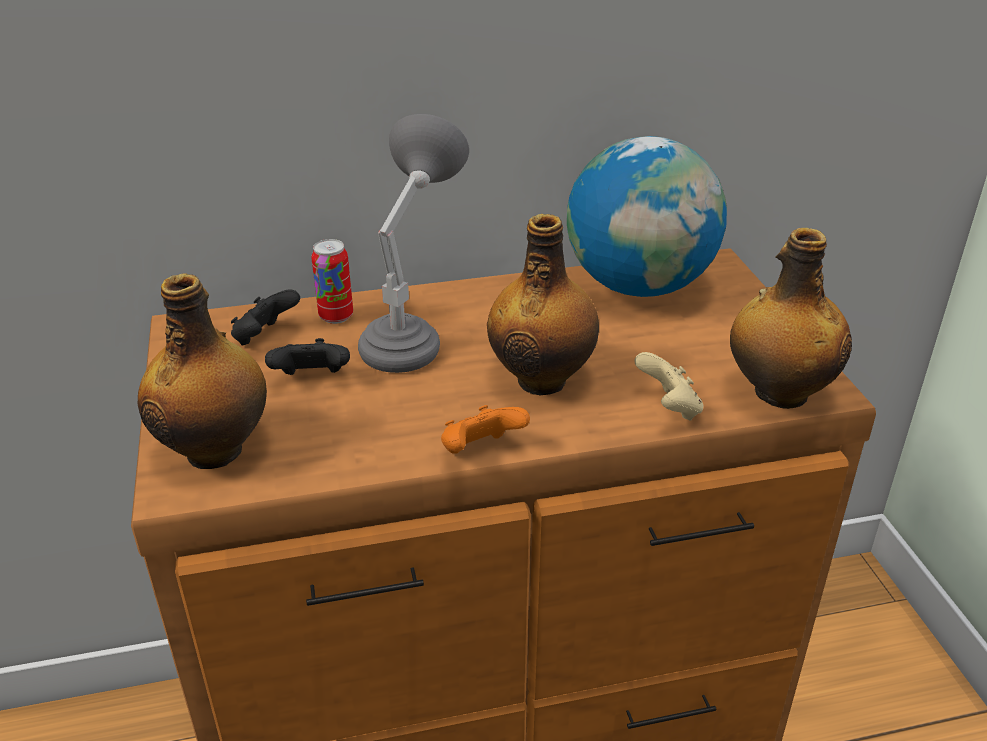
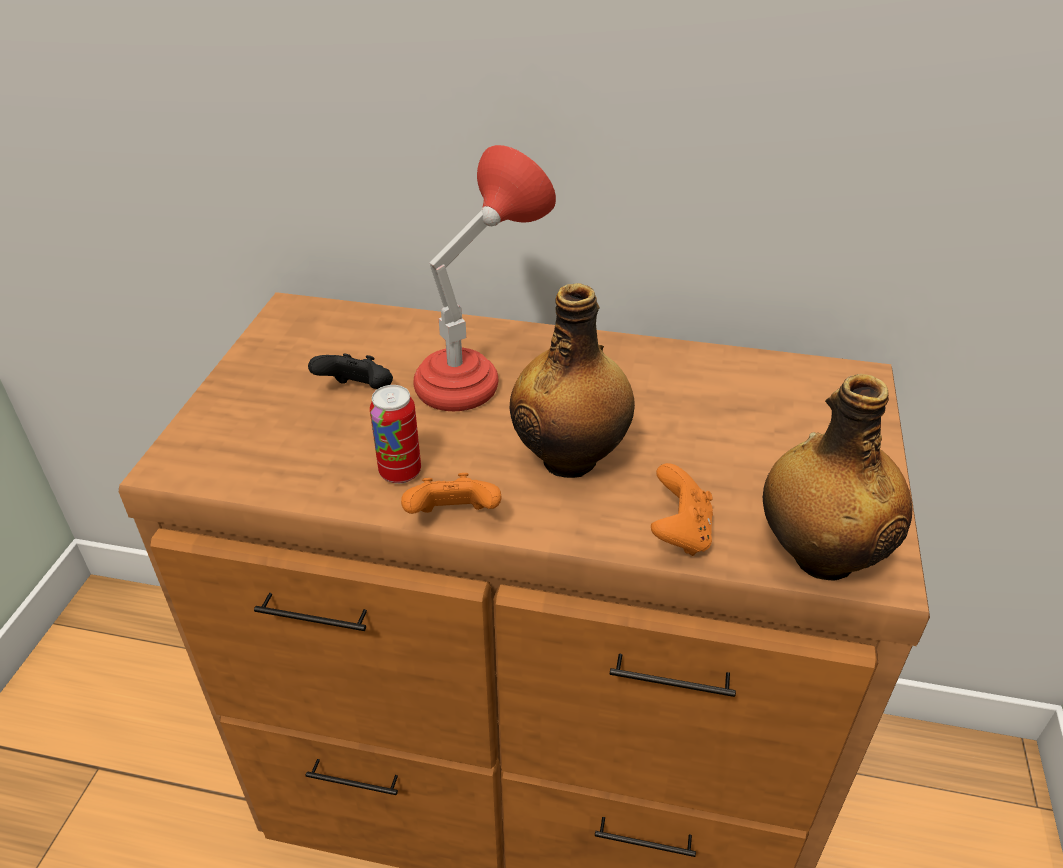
camera: 25 degrees right, 5 degrees up
(216, 449) = (230, 438): bottle -> none
(265, 337) = (350, 339): black game controller -> none
(336, 316) = (426, 335): can -> can (400, 472)
(411, 339) = (477, 377): grey table lamp -> red table lamp
(639, 286) = (751, 382): globe -> none
(668, 408) = (680, 533): beige game controller -> orange game controller

